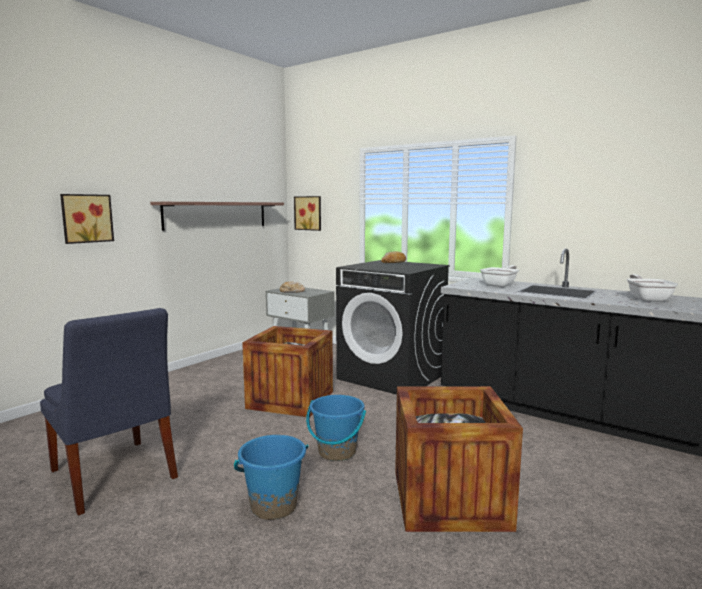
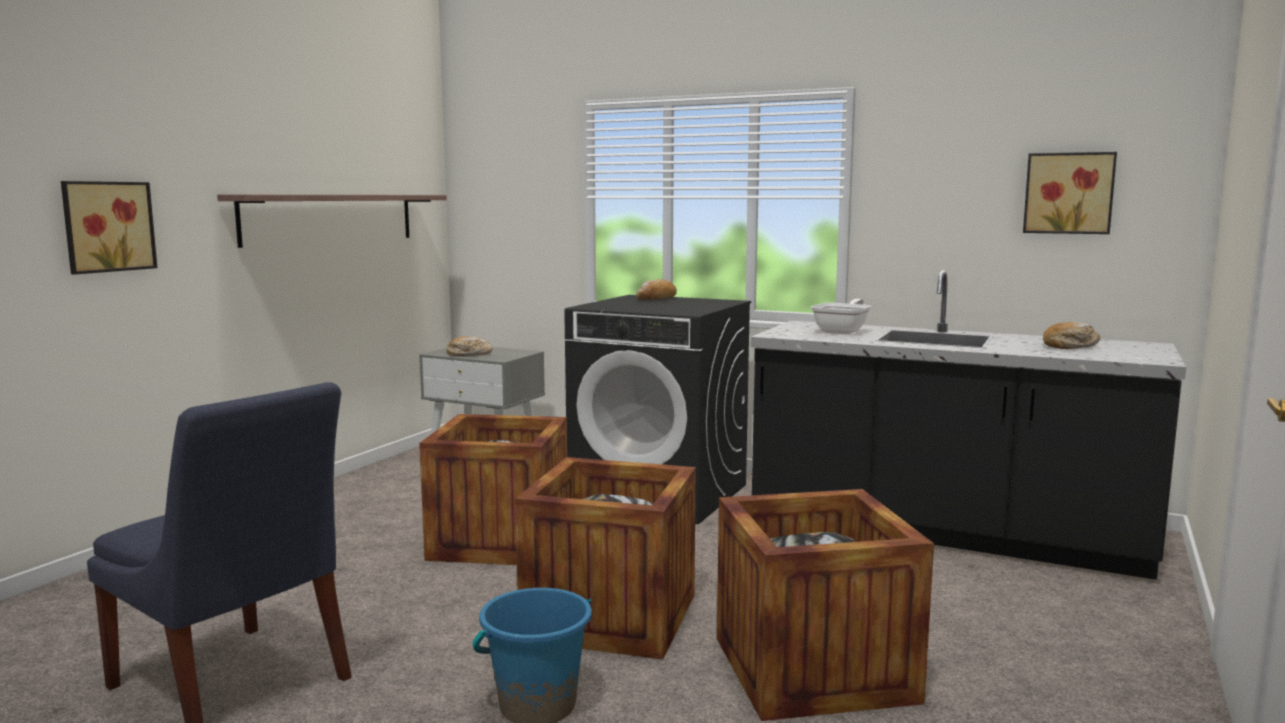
camera: 10 degrees left, 0 degrees up
(308, 213) = (489, 214): picture -> picture (1068, 193)
(337, 452) = (611, 616): blue bucket -> crate
(647, 299) = (1070, 346): frying pan -> bread

